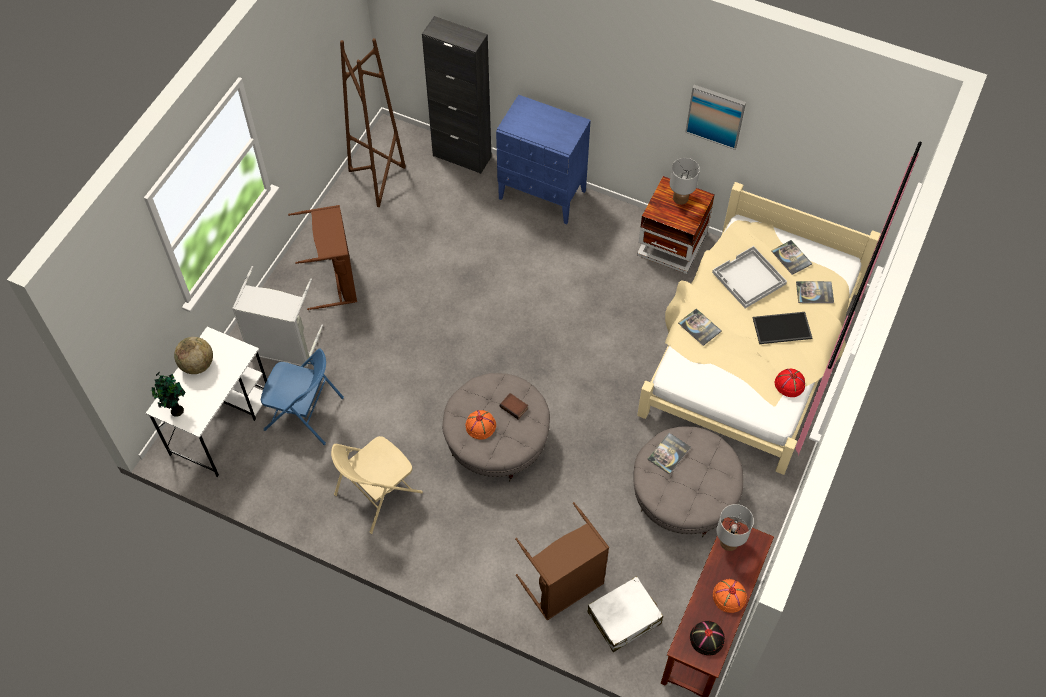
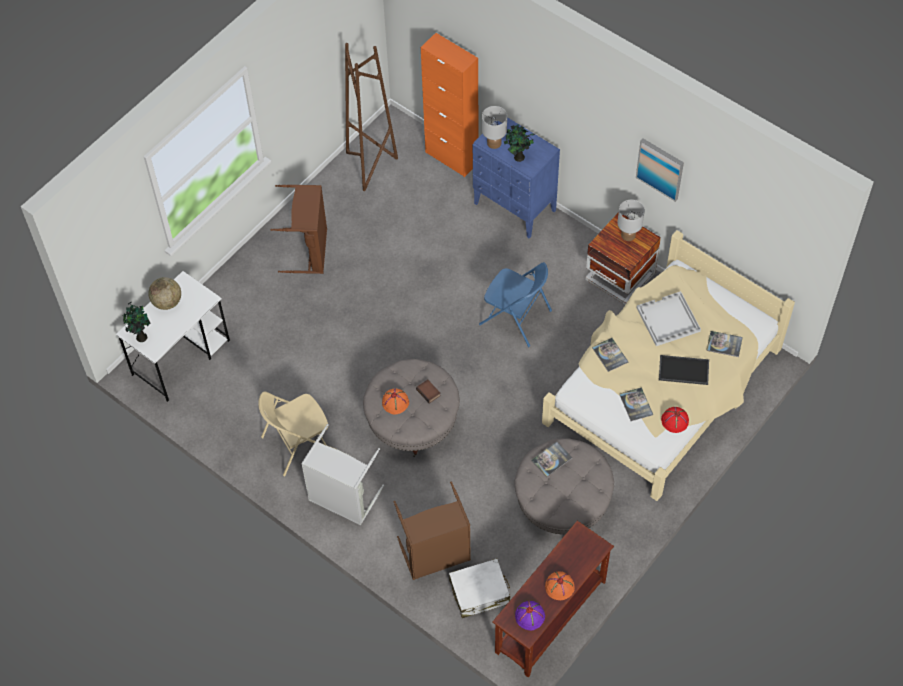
camera: 15 degrees right, 0 degrees up
(283, 347) = (249, 301): grey laundry basket -> grey laundry basket (342, 499)
(304, 414) = (253, 362): blue chair -> blue chair (515, 317)
(462, 156) = (451, 157): black cabinet -> orange cabinet
(549, 136) = (518, 158): none -> potted plant
(707, 638) = (530, 616): black hat -> purple hat
(729, 542) = (573, 542): grey table lamp -> grey table lamp (494, 143)
(791, 258) = (713, 308): book -> book (636, 404)

